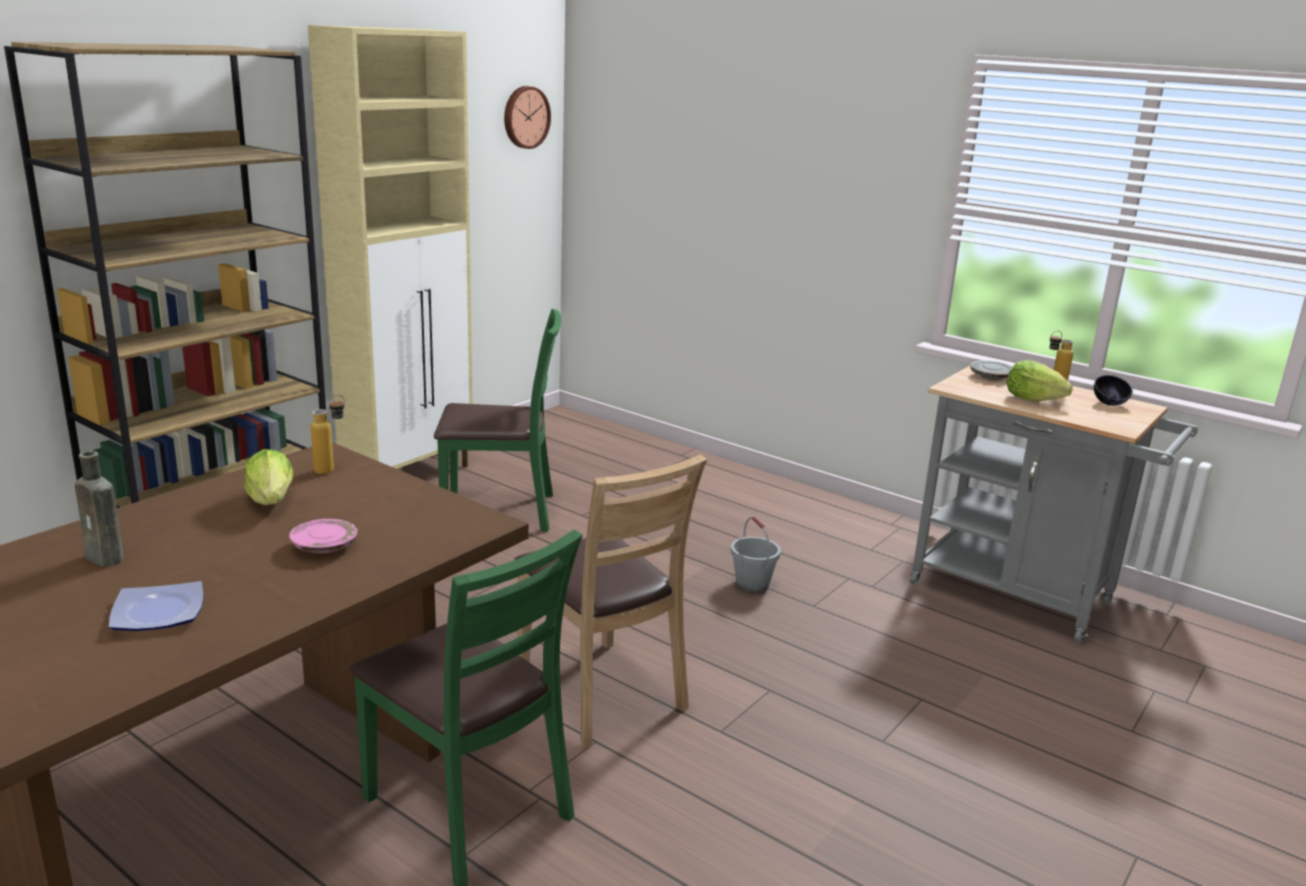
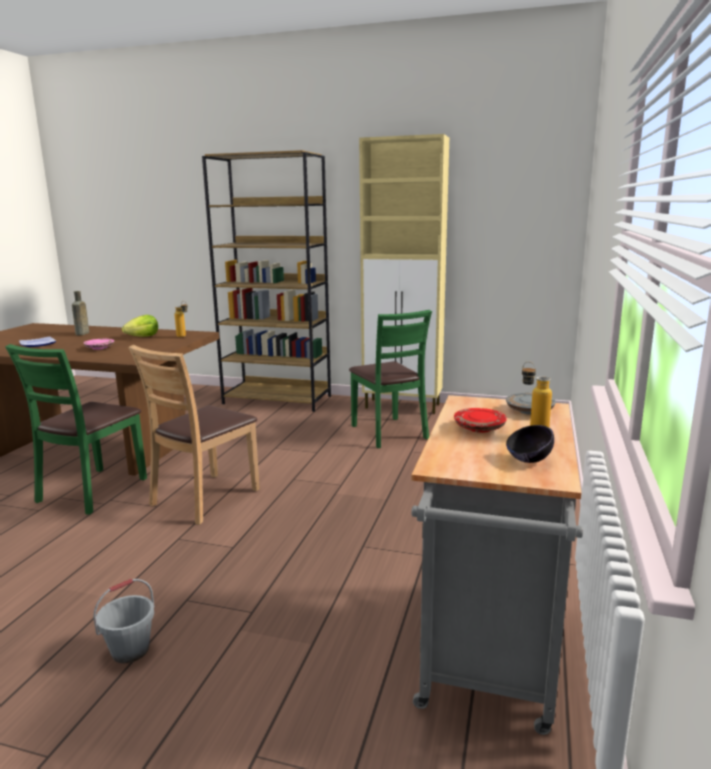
camera: 70 degrees right, 5 degrees down
(525, 117) = (544, 194): wall clock -> none
(752, 585) = (372, 519): grey bucket -> grey bucket (130, 651)
(1032, 399) = (479, 428): lettuce -> red plate

